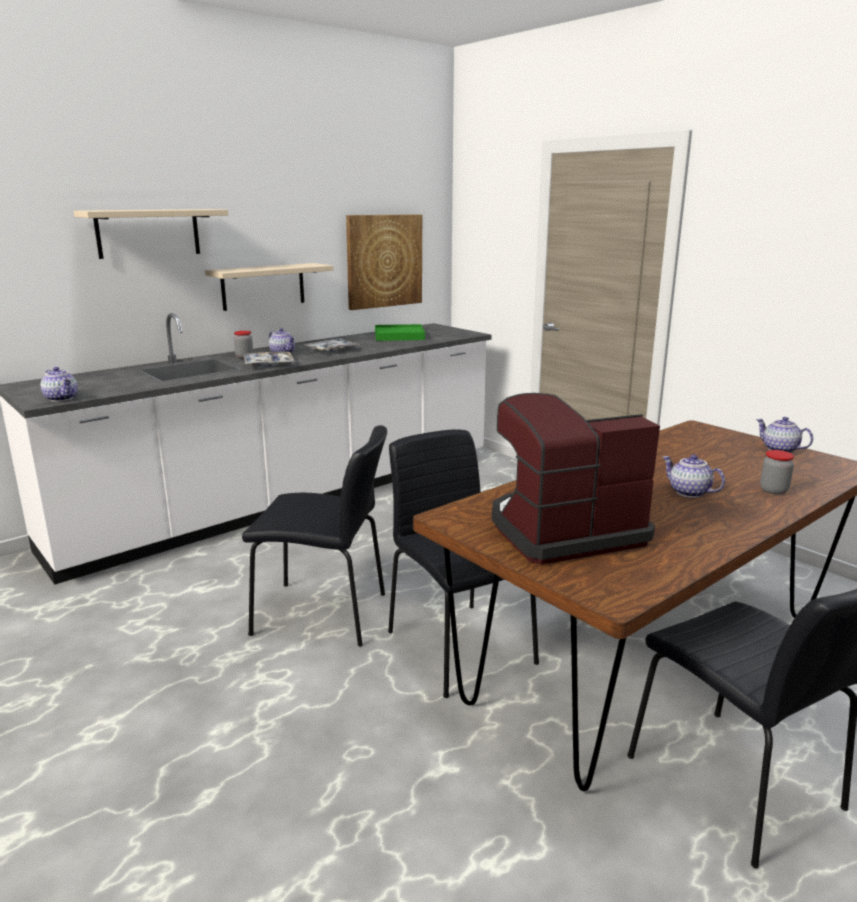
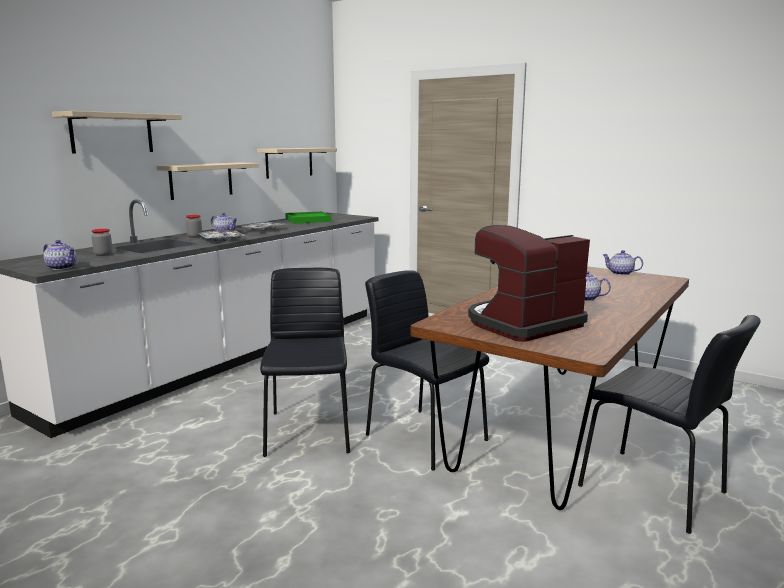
camera: 15 degrees left, 5 degrees down
(325, 614) = (309, 429): black chair -> black chair turned 90 degrees counterclockwise
(384, 261) = (289, 162): picture -> beige shelf
(773, 490) = (635, 293): jar -> jar (103, 254)

